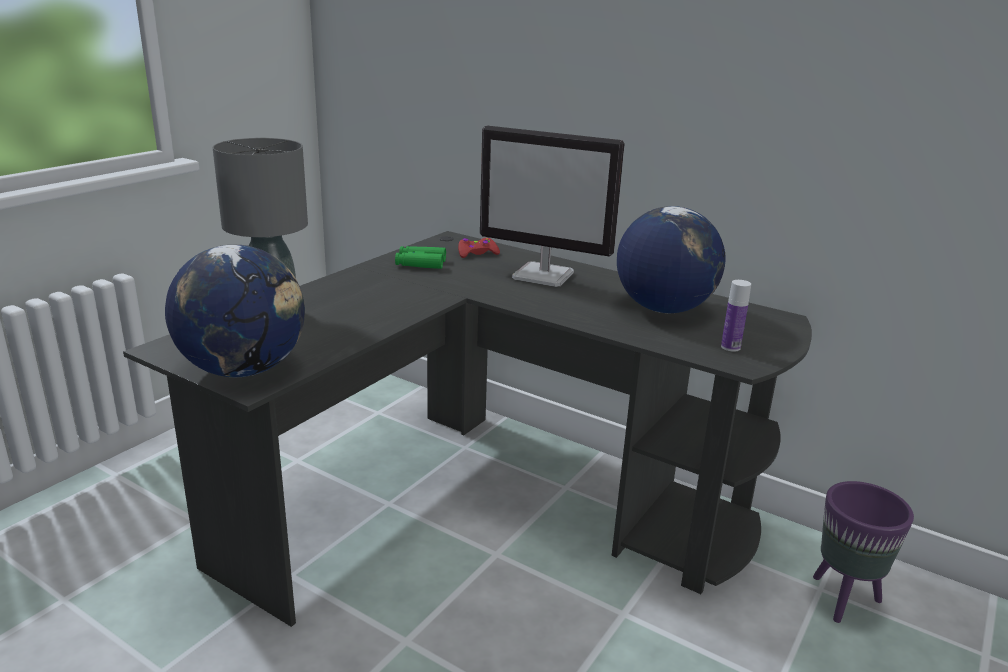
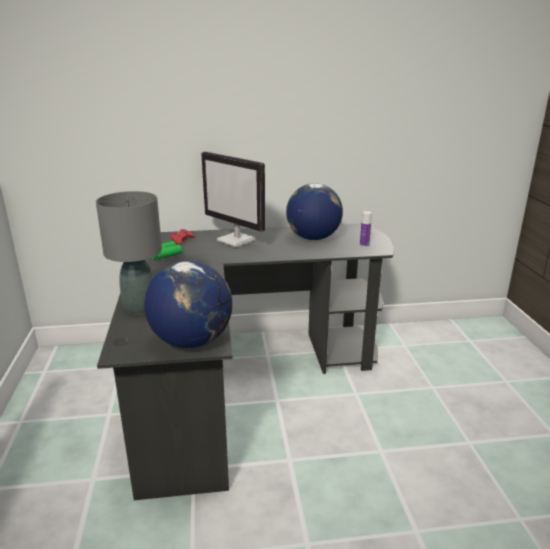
camera: 40 degrees left, 0 degrees up
(544, 276) = (237, 240): monitor -> monitor turned 60 degrees clockwise
(844, 600) = (415, 345): purple planter -> none

